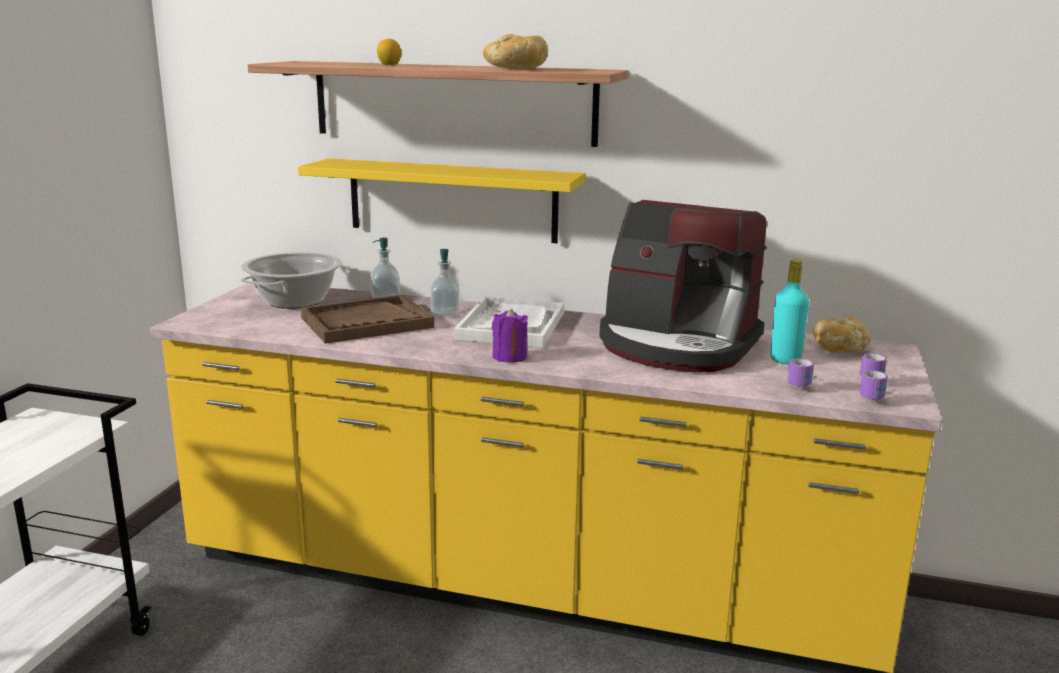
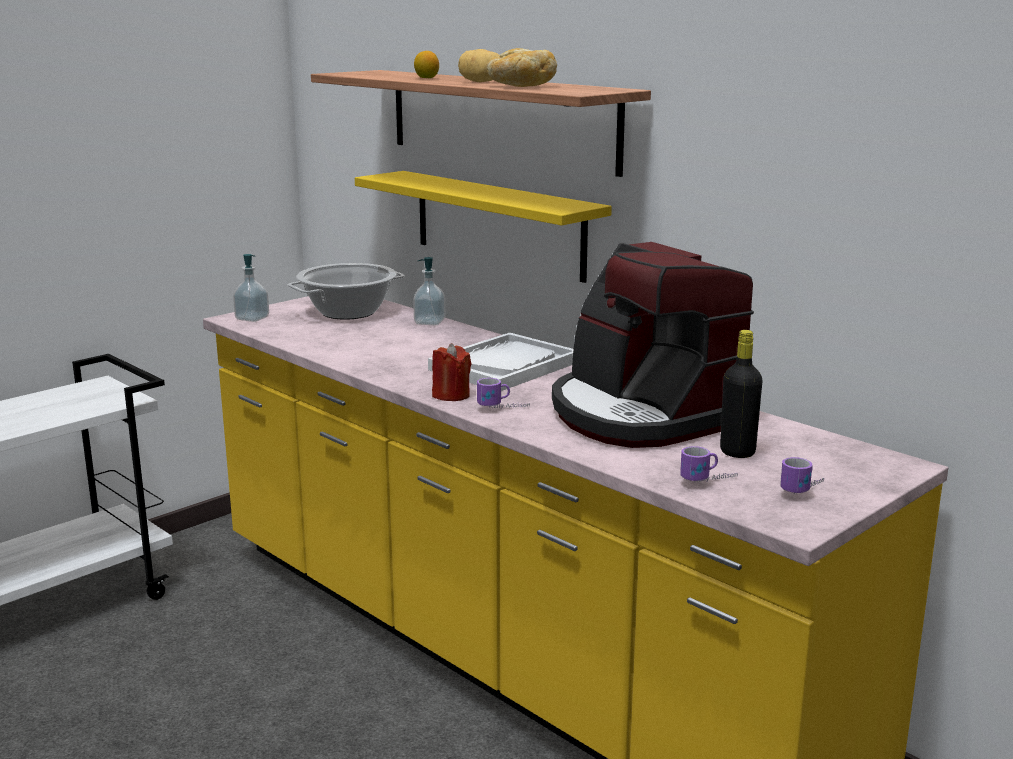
camera: 30 degrees right, 0 degrees up
(366, 323) = (377, 342): brown tray -> none
(445, 313) = (462, 344): soap dispenser -> soap dispenser (252, 318)
(459, 67) = (481, 82): none -> potato
(509, 357) = (451, 395): purple candle -> red candle
(785, 360) = (737, 452): turquoise bottle -> black bottle
(840, 349) = (830, 453): bread -> none
(879, 399) = (772, 513): mug -> mug (503, 409)

